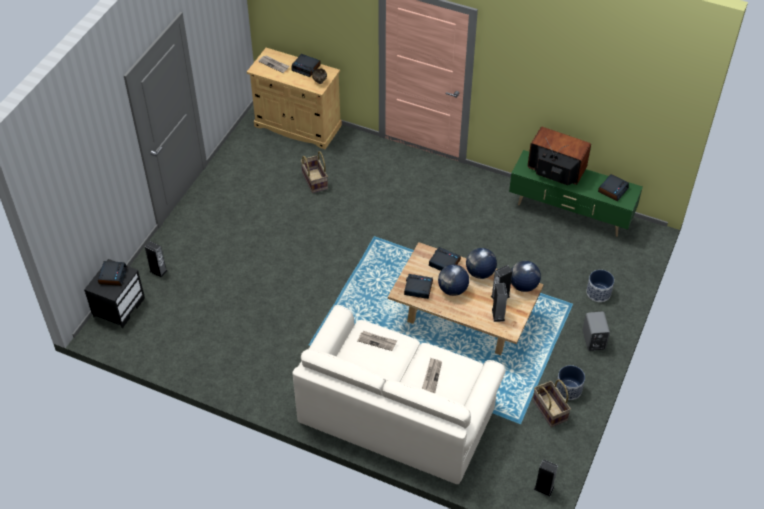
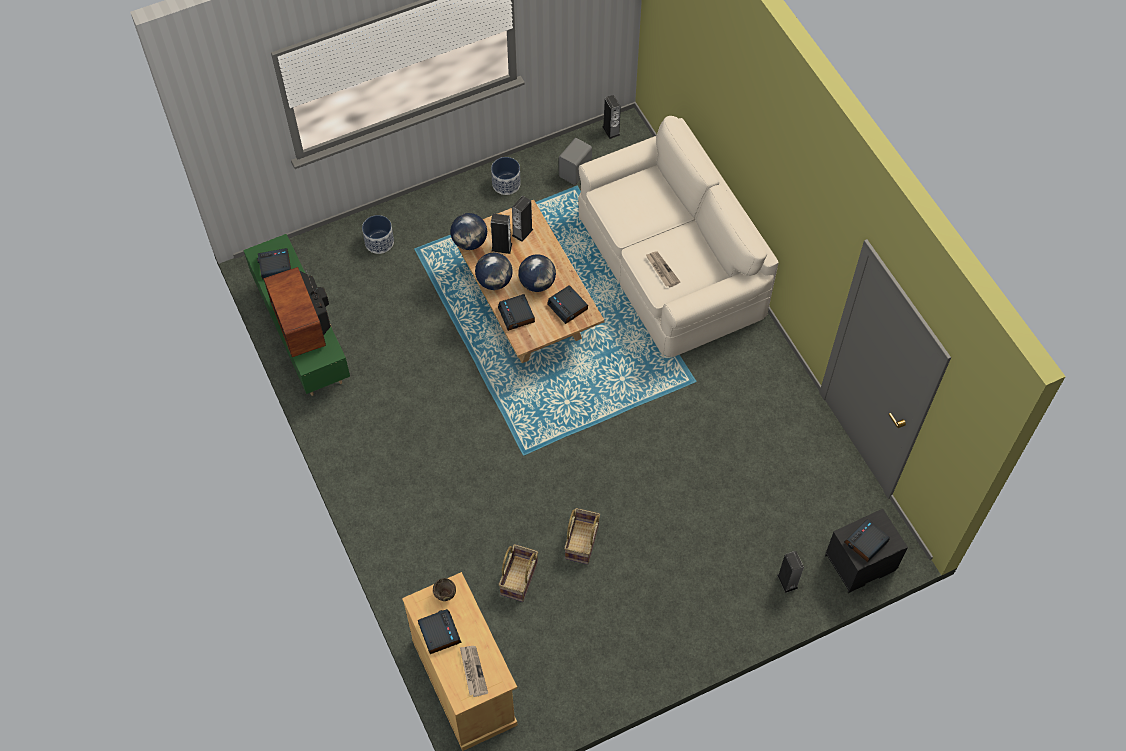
camera: 140 degrees left, 10 degrees up
(431, 376) = (643, 208): newspaper -> none
(549, 410) = (541, 180): basket -> basket (582, 542)
(593, 340) = (437, 206): grey speaker -> grey speaker (576, 172)

